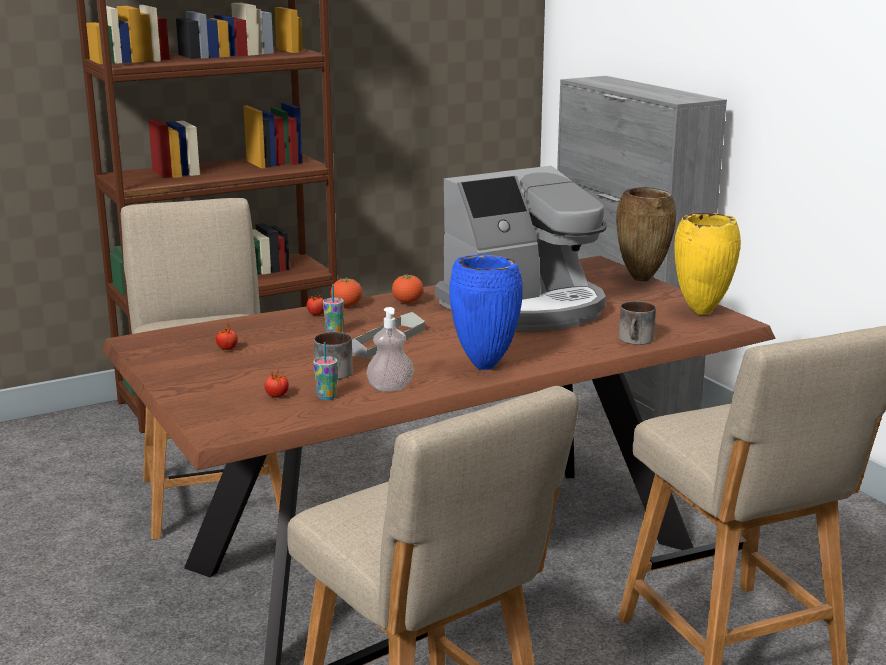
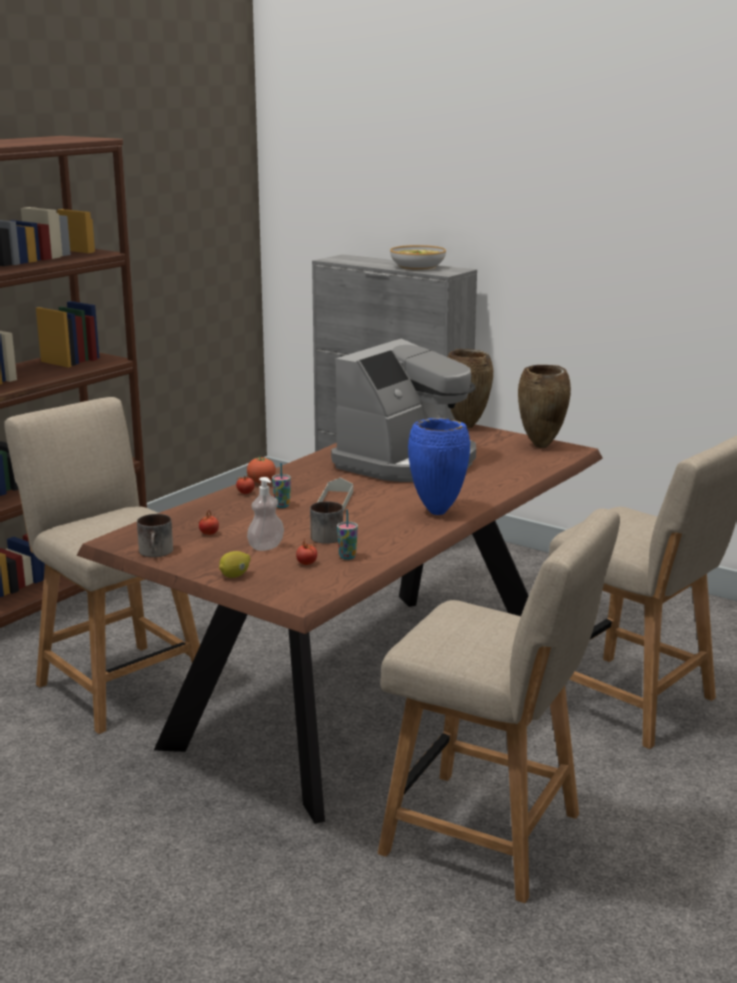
camera: 25 degrees left, 0 degrees up
(193, 395) = (235, 576): none -> lemon
(390, 388) = (387, 541): soap dispenser -> soap dispenser (266, 547)
(407, 302) = (308, 471): tomato -> none
(636, 340) = (522, 474): mug -> mug (157, 552)
(660, 92) = (417, 267): none -> bowl
(702, 313) = (541, 446): yellow vase -> brown vase

